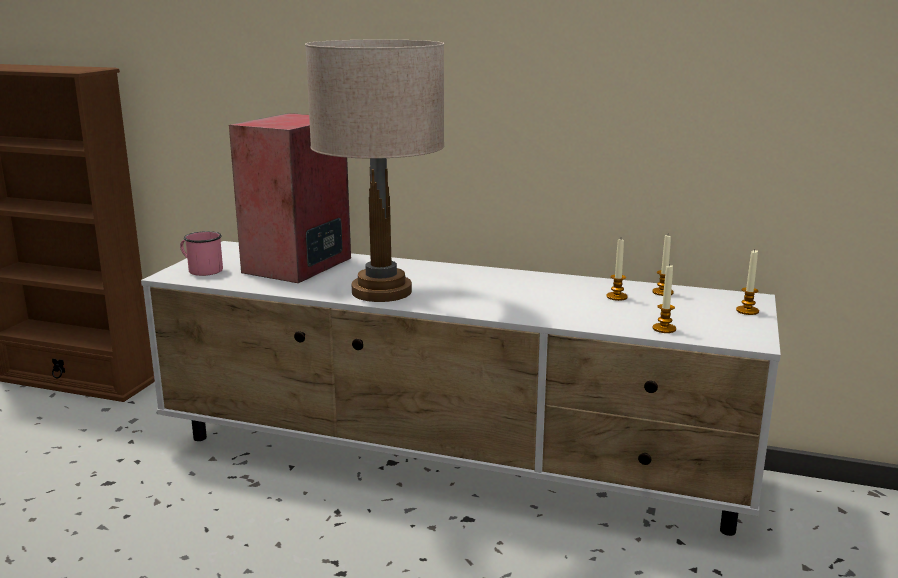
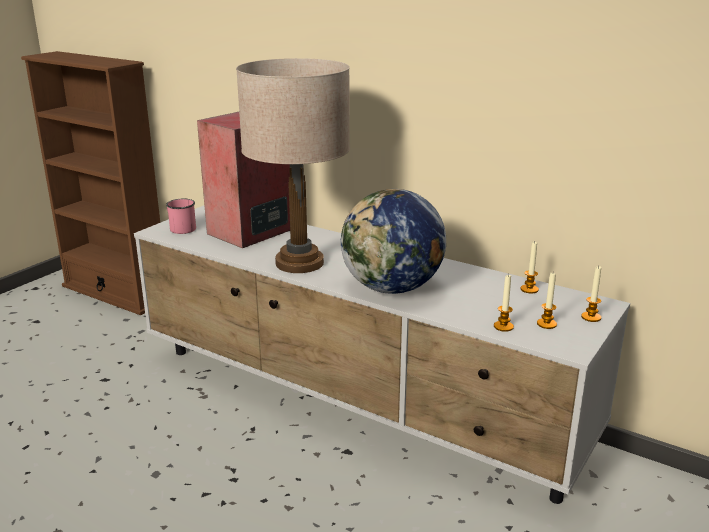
camera: 15 degrees right, 5 degrees up
(511, 306) = (392, 288): none -> globe
(616, 297) = (486, 289): candle -> candle (546, 324)

